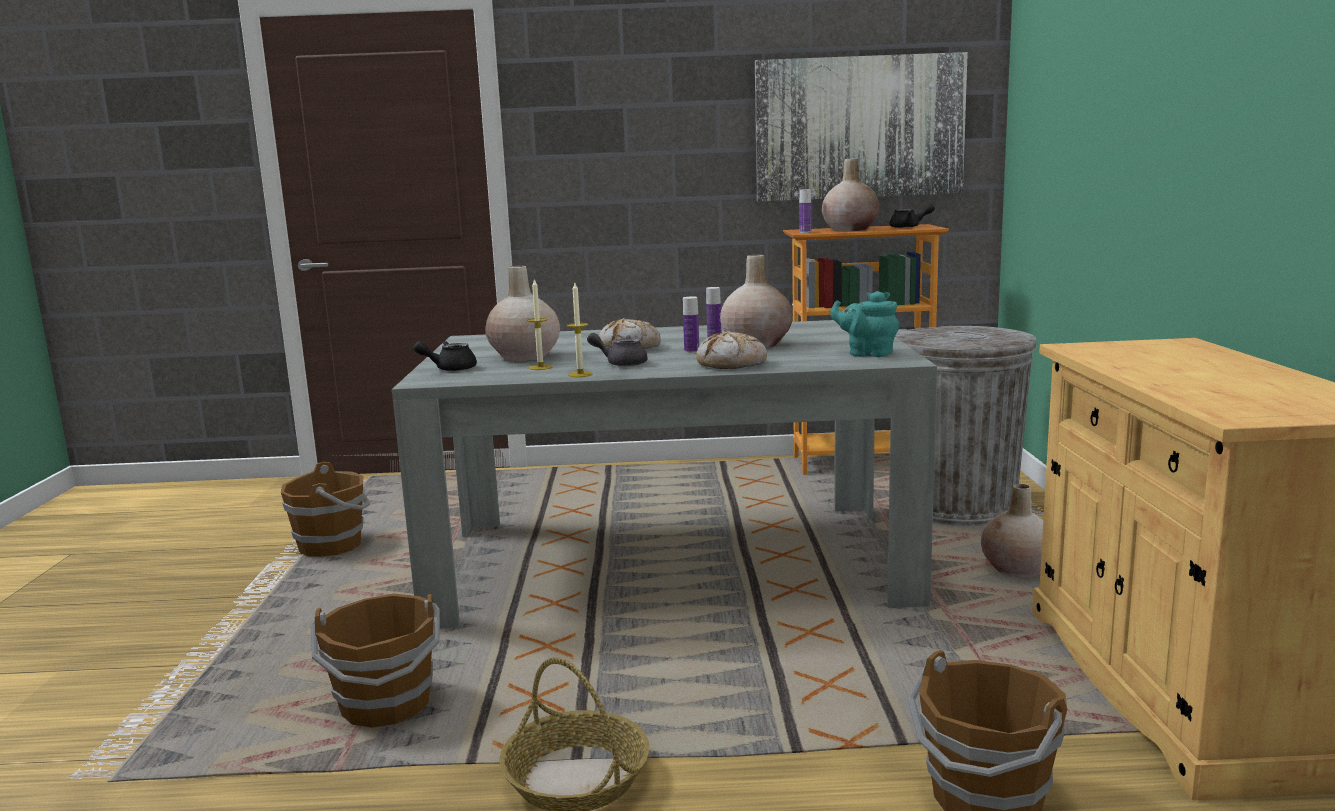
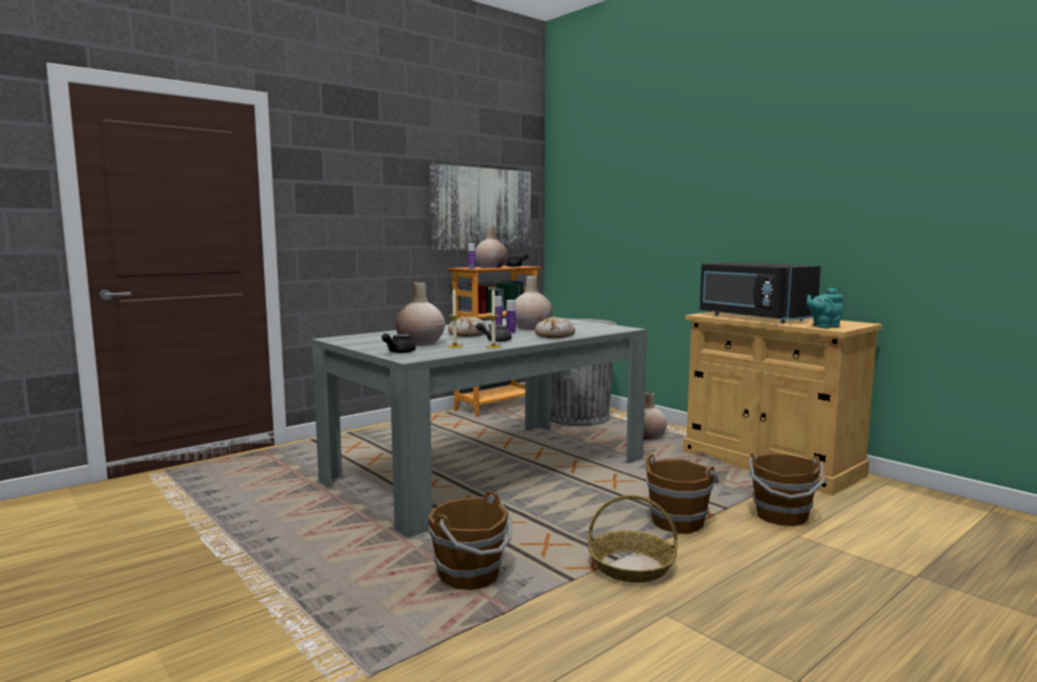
camera: 40 degrees left, 5 degrees down
(333, 546) = (231, 515): brown bucket -> brown bucket (677, 522)
(867, 354) = (600, 327): turquoise teapot -> turquoise teapot (824, 327)
(1151, 365) = (752, 318): none -> black microwave

